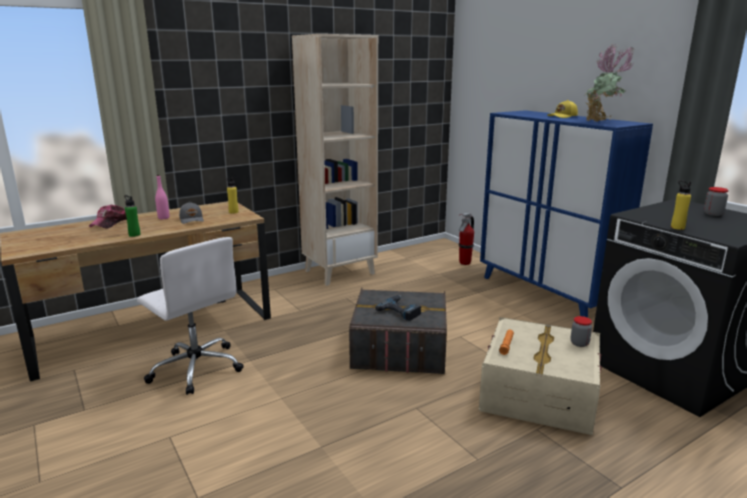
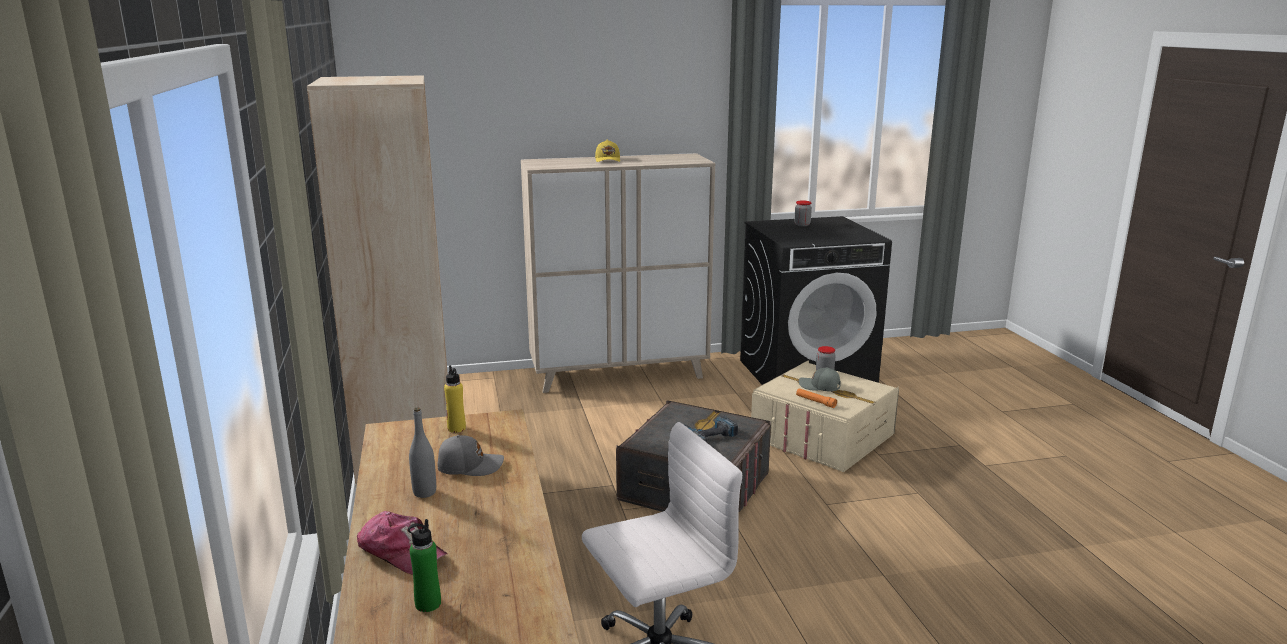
camera: 70 degrees left, 0 degrees up
(134, 235) = (522, 521): green bottle -> green bottle (428, 604)
(163, 218) = (424, 492): pink bottle -> grey bottle
(464, 263) = (483, 391): fire extinguisher -> none
(543, 344) = (819, 386): none -> grey cap
(545, 294) = (619, 375): blue cabinet -> beige cabinet
(602, 122) = (670, 159): potted plant -> none
(677, 227) = (836, 240): yellow bottle -> none

